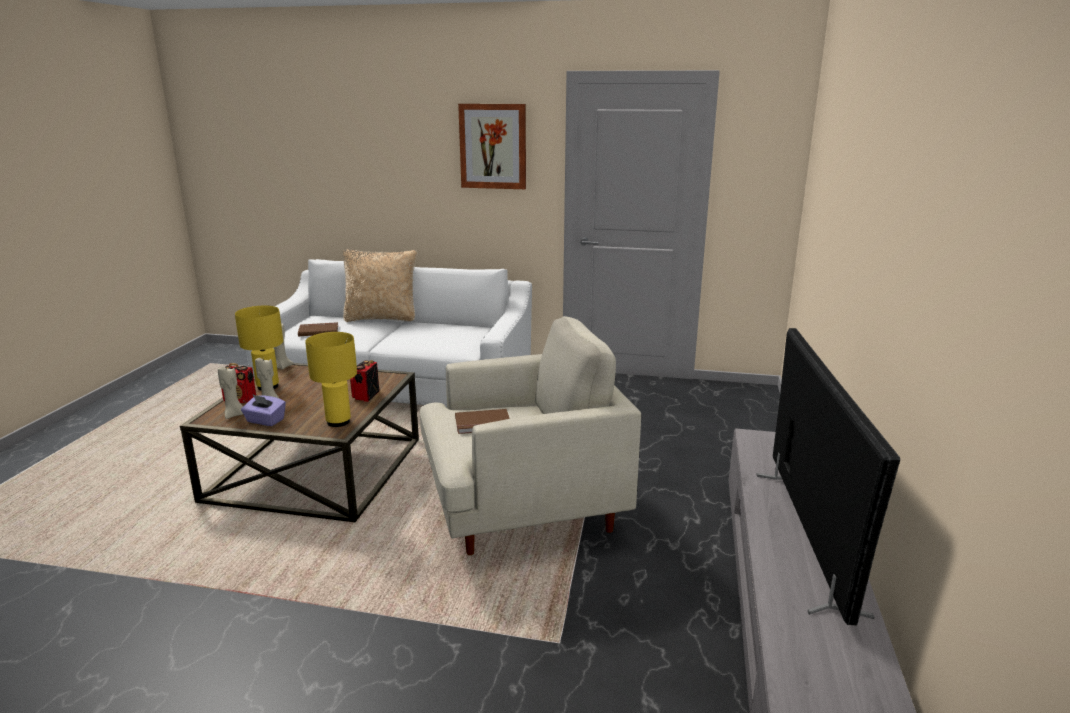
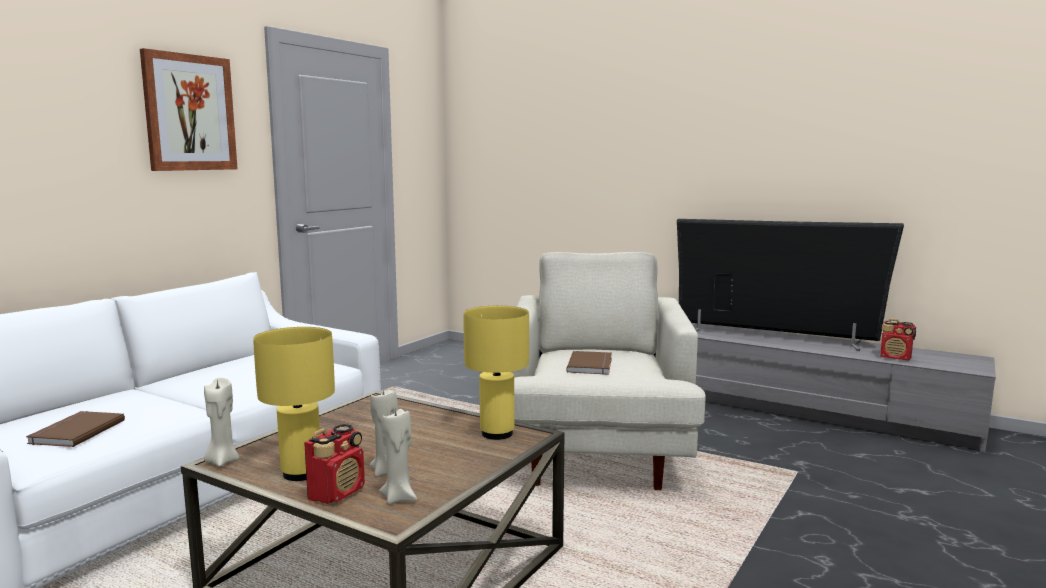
camera: 70 degrees left, 10 degrees down
(265, 421) = (448, 476): purple tissue box -> none
(365, 396) = (425, 416): radio -> radio (895, 358)
(382, 319) = (111, 393): beige pillow -> none

